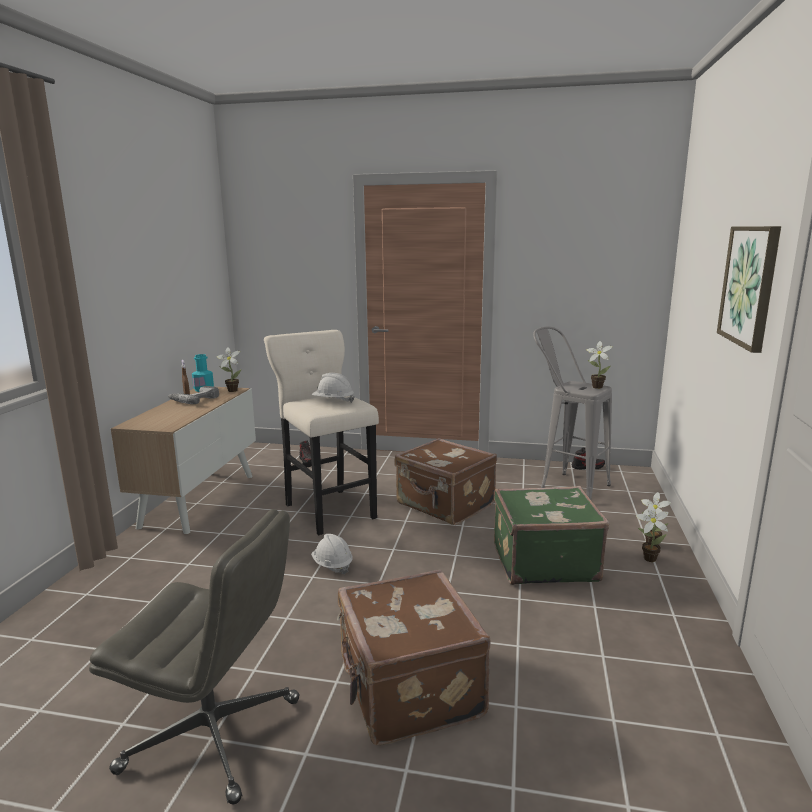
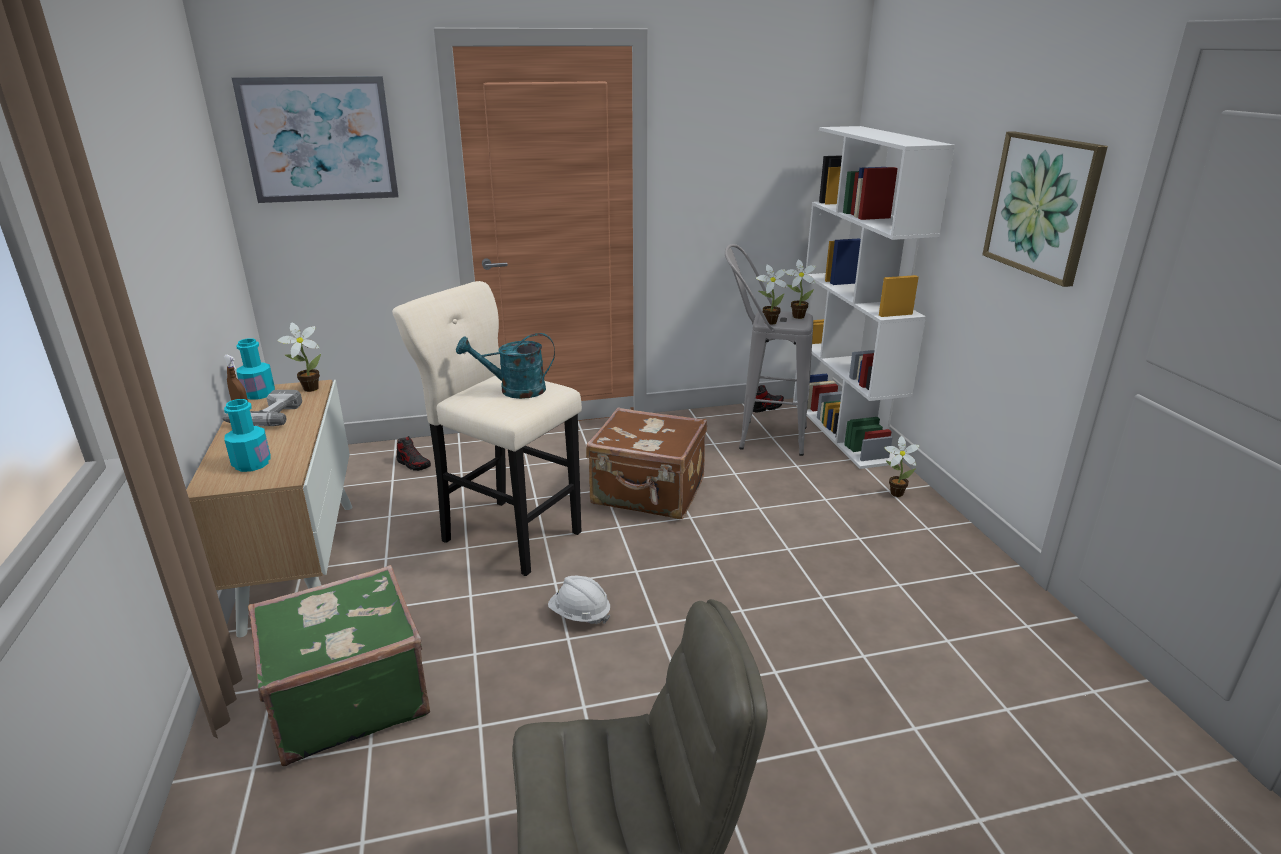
camera: 25 degrees left, 10 degrees up
(160, 419) = (252, 464): none -> turquoise bottle
(281, 243) = (319, 140): none -> picture
(333, 401) = (514, 390): white hard hat -> turquoise watering can
(407, 689) = (797, 749): brown suitcase -> none
(543, 561) = (811, 543): green suitcase -> green suitcase (346, 696)
(643, 493) = (844, 431): none -> white bookcase
(647, 558) = (904, 511): potted plant -> potted plant (768, 322)

